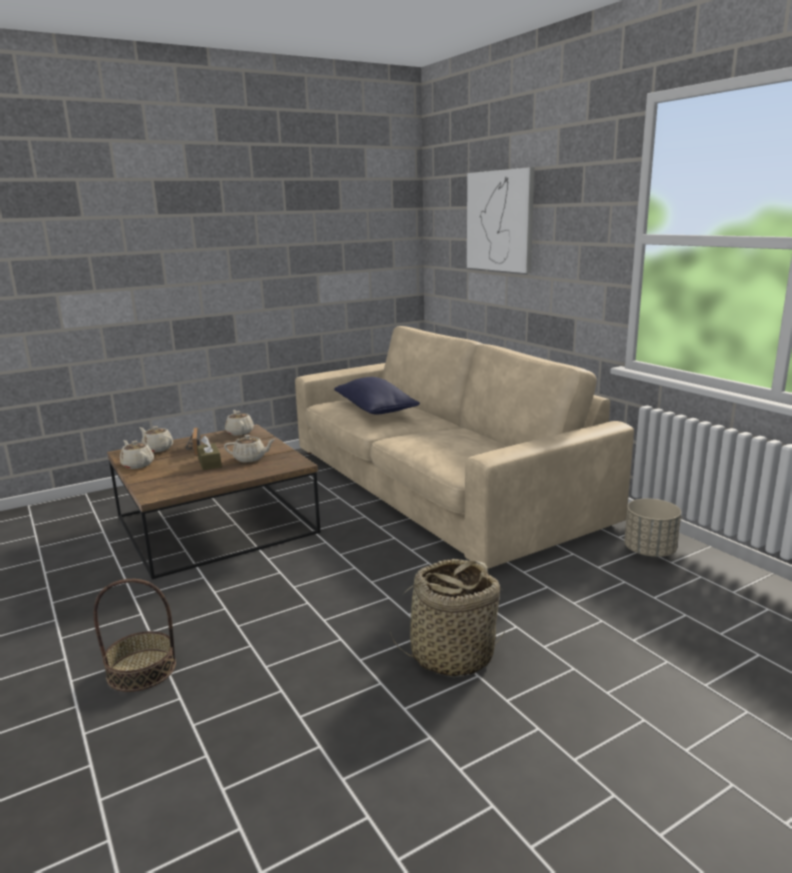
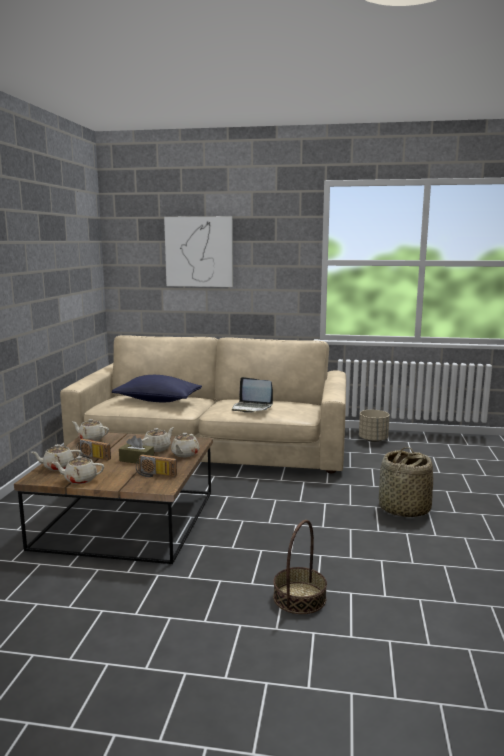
camera: 50 degrees left, 5 degrees down
(181, 482) = (155, 475): none -> radio
(251, 472) = (185, 454): none -> beige teapot
(429, 444) = (251, 408): none -> laptop

